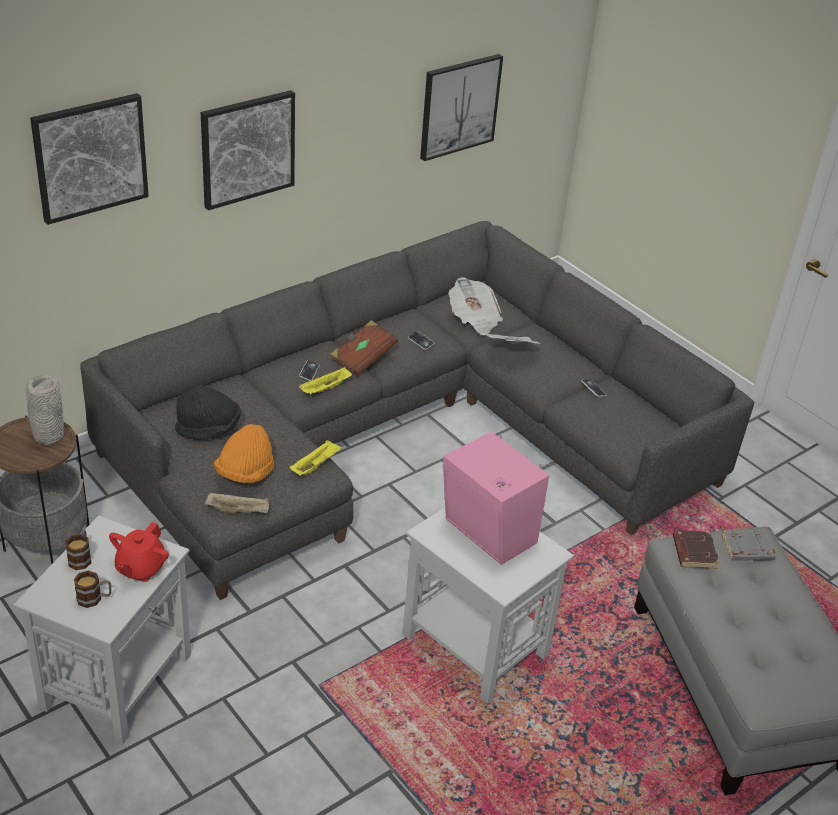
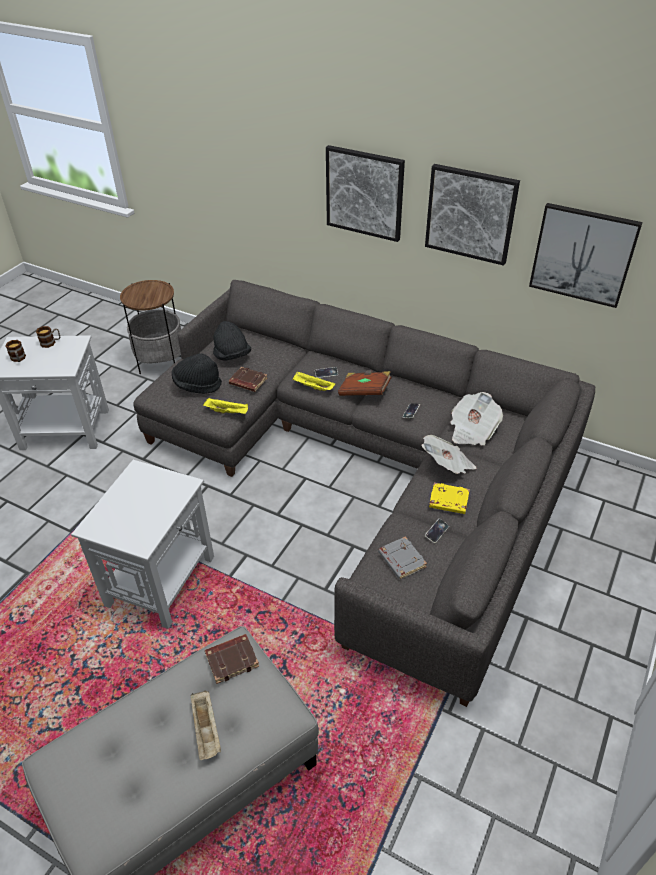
camera: 70 degrees right, 5 degrees up
(48, 436) = (155, 296): grey vase -> none
(90, 157) = (251, 144): picture -> picture (470, 214)
(140, 568) = (49, 365): red teapot -> none
(239, 511) = (163, 397): beige tray -> beige tray (207, 730)
(245, 473) = (197, 385): orange hat -> black hat
(274, 432) = (247, 382): none -> brown book
(488, 534) = (149, 502): pink speaker -> none
(560, 369) = (448, 501): none -> yellow book
(747, 549) = (258, 704): grey book -> grey book (401, 560)

